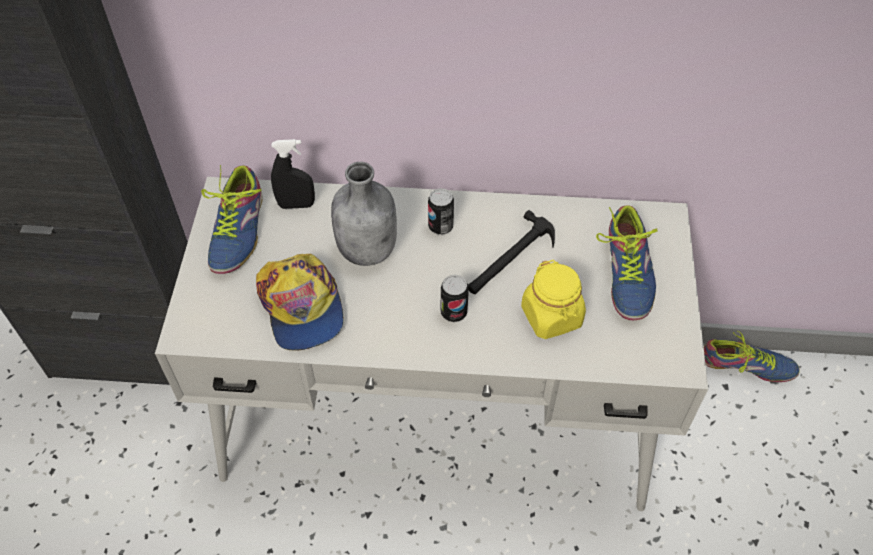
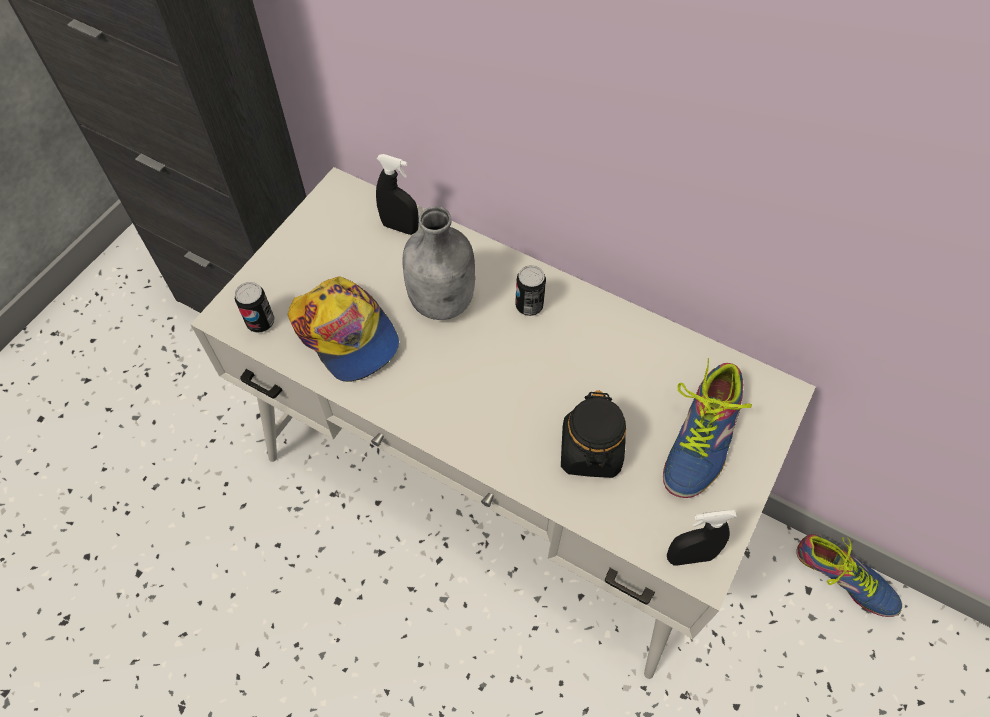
camera: 25 degrees right, 5 degrees up
(238, 231) = (331, 232): shoe -> none
(301, 307) = (346, 334): cap -> cap turned 45 degrees counterclockwise
(454, 312) = (491, 403): can -> can (260, 322)
(510, 258) = (582, 369): hammer -> none
(552, 316) = (590, 451): yellow jar -> black jar
(666, 360) = (689, 556): none -> black spray bottle

